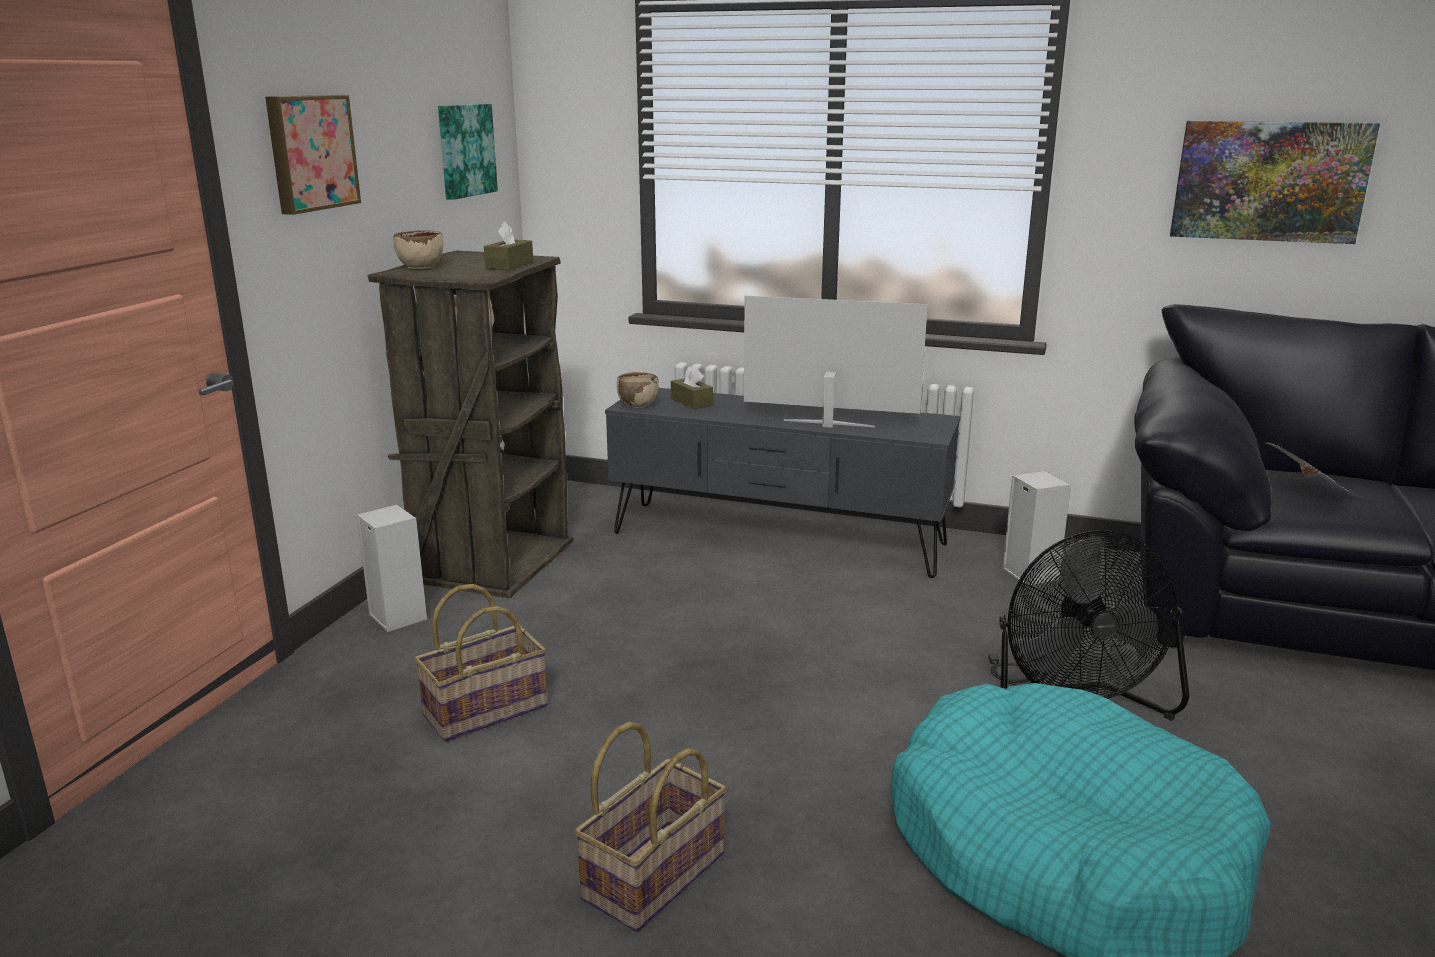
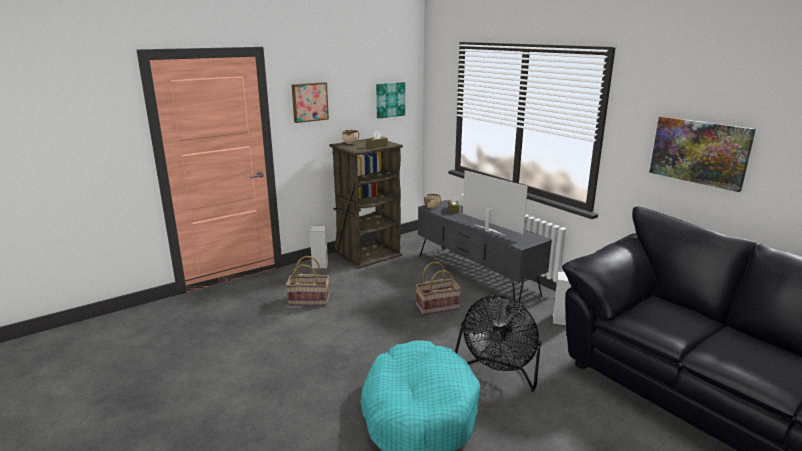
camera: 35 degrees right, 0 degrees up
(653, 874) = (294, 362): basket -> basket (437, 307)
(1308, 494) = (653, 313): newspaper -> none

